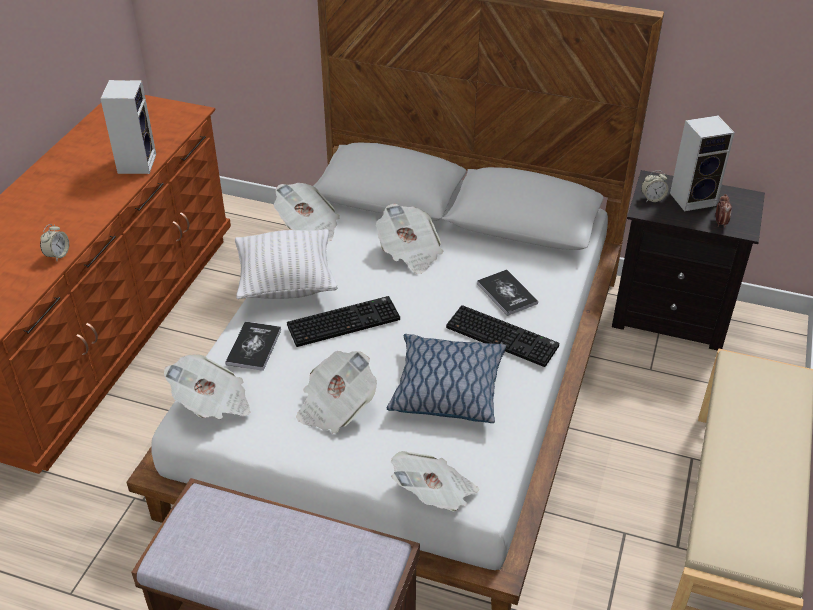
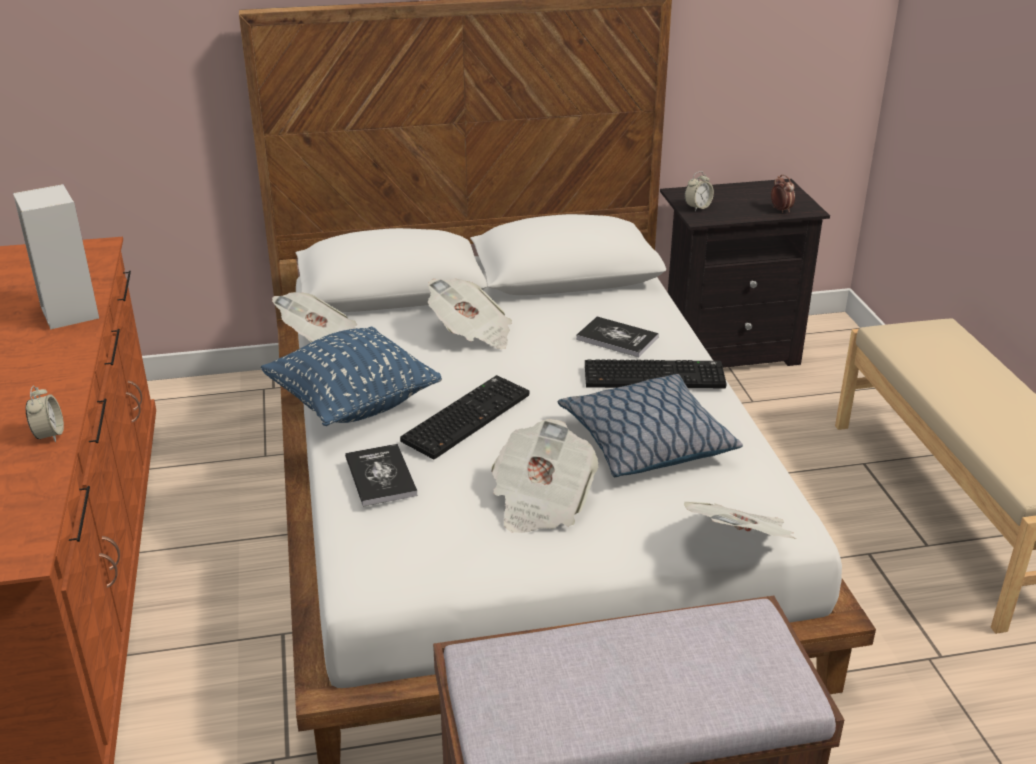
camera: 30 degrees left, 10 degrees down
(212, 403) = (385, 552): newspaper -> none
(286, 283) = (353, 404): white pillow -> blue pillow
(694, 198) = (735, 198): speaker -> none

